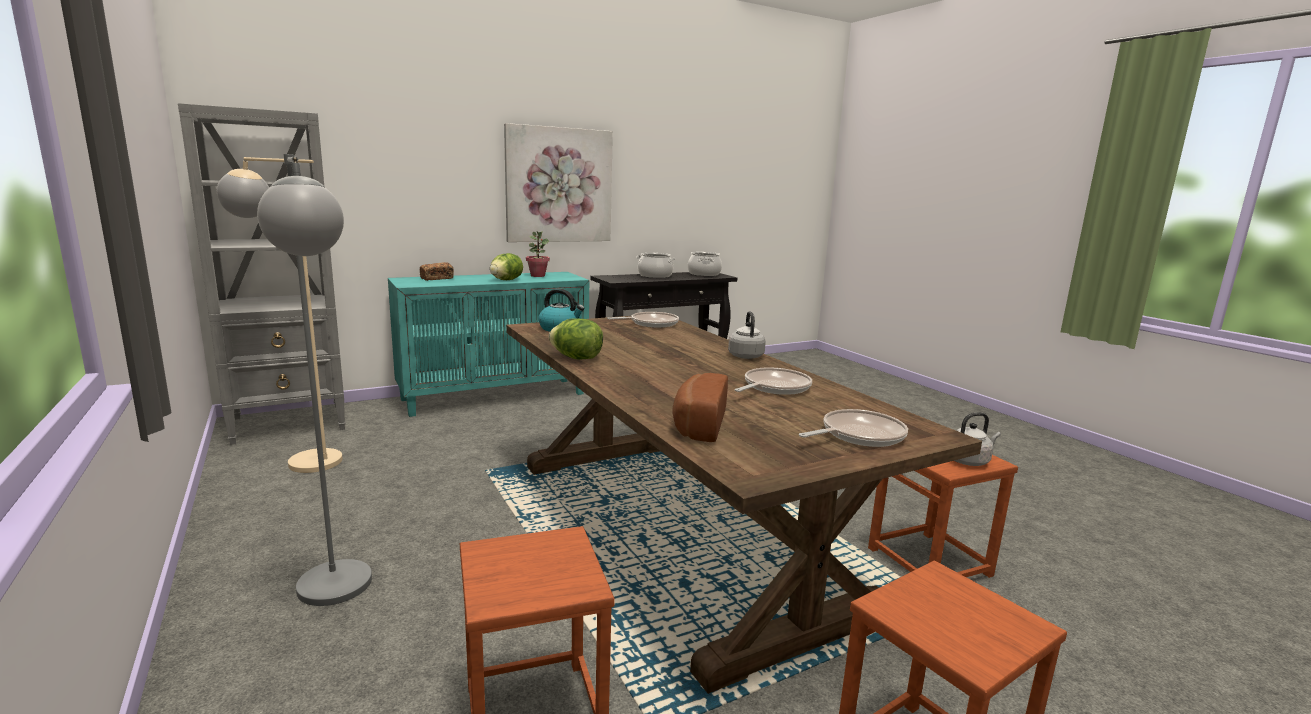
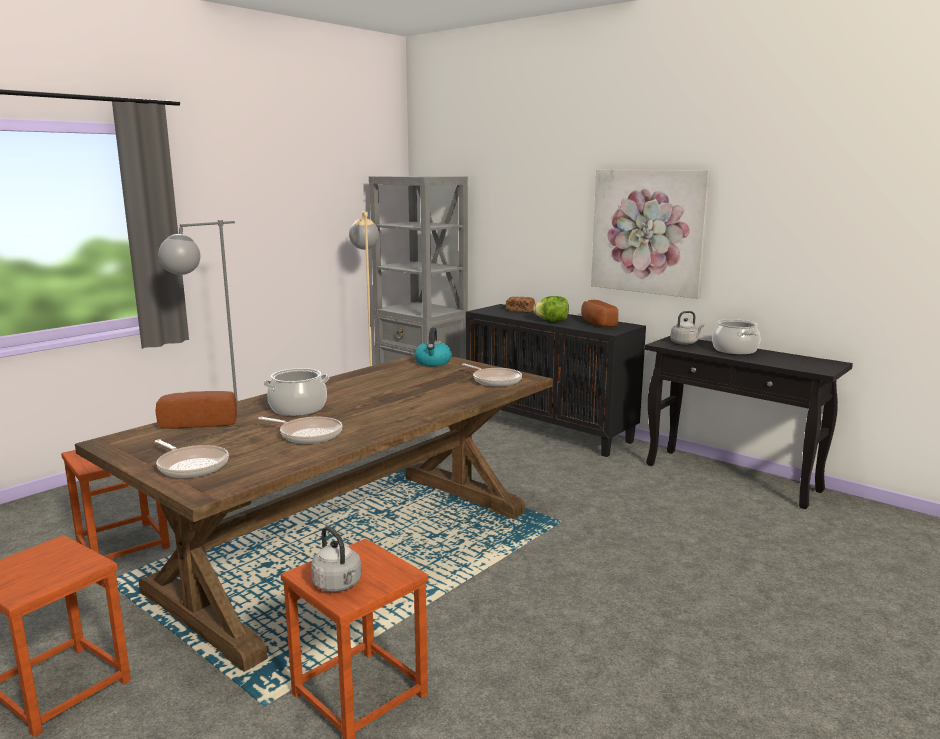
camera: 70 degrees right, 0 degrees up
(495, 396) = (550, 429): turquoise cabinet -> black cabinet
(537, 275) = (596, 323): potted plant -> bread
(576, 358) = (344, 378): lettuce -> none
(704, 274) = (808, 363): cooking pot -> cooking pot (298, 408)
(745, 356) = (409, 418): grey kettle -> grey kettle (685, 343)

